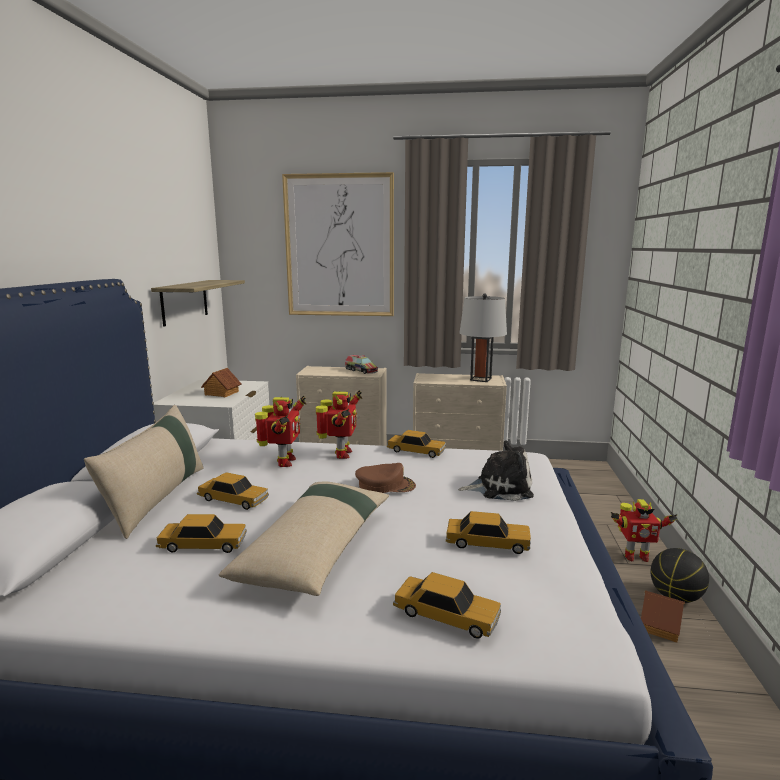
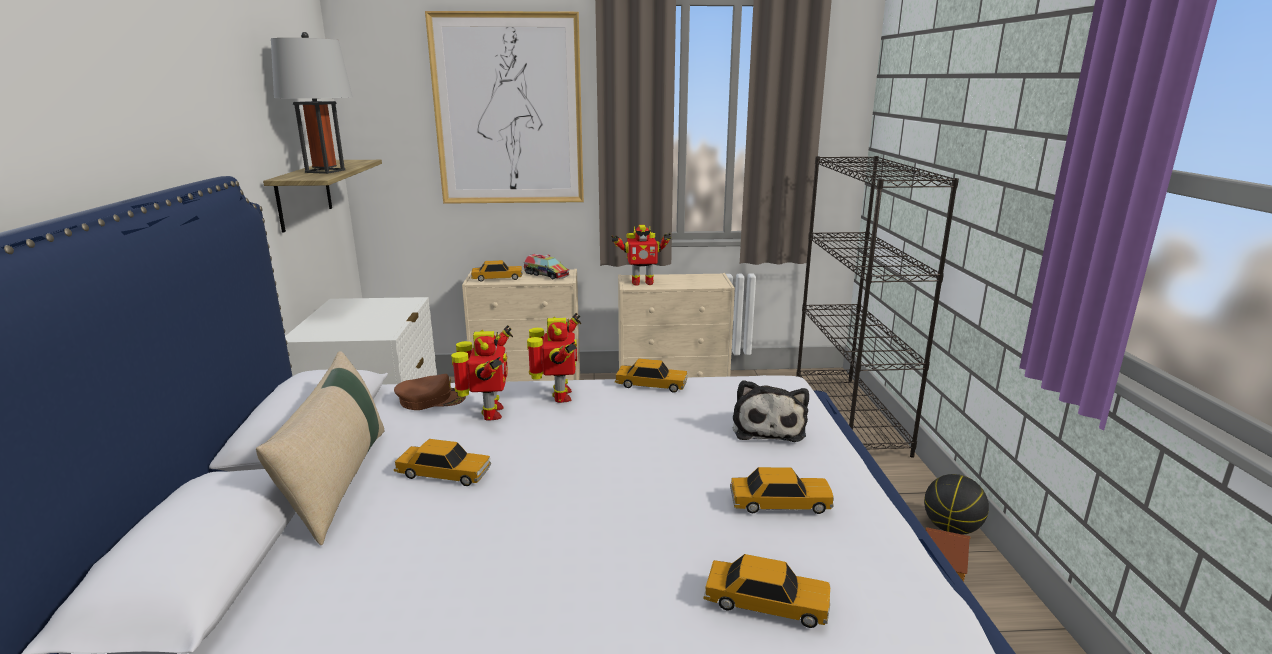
camera: 10 degrees left, 5 degrees up
(203, 544) = (430, 542): toy car -> toy car (497, 278)
(221, 393) = (372, 319): toy house -> none
(316, 548) = (578, 531): beige pillow -> none
(385, 485) = (631, 435): brown cap -> brown cap (431, 399)
(481, 379) = (700, 280): grey table lamp -> grey table lamp (325, 171)
(500, 487) = (768, 427): plush toy -> plush toy turned 105 degrees clockwise
(603, 499) = (849, 416): none -> black bookcase
(635, 556) = (899, 484): toy robot -> toy robot (641, 282)

